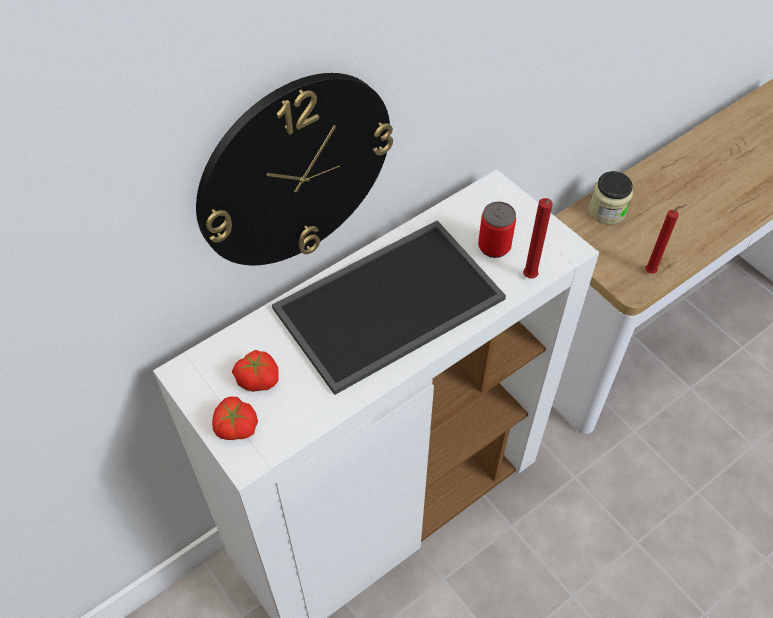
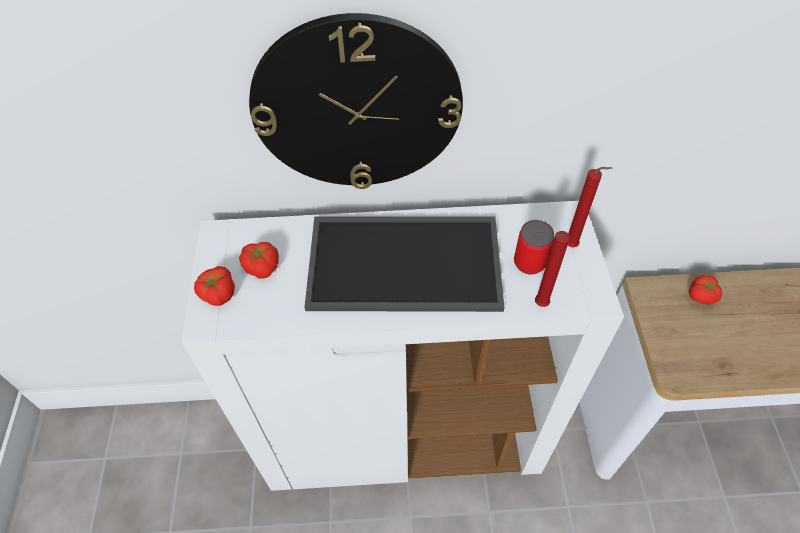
camera: 35 degrees right, 0 degrees up
(607, 211) = (702, 296): jar -> tomato
(652, 271) = (708, 370): red candle -> red candle (573, 246)

